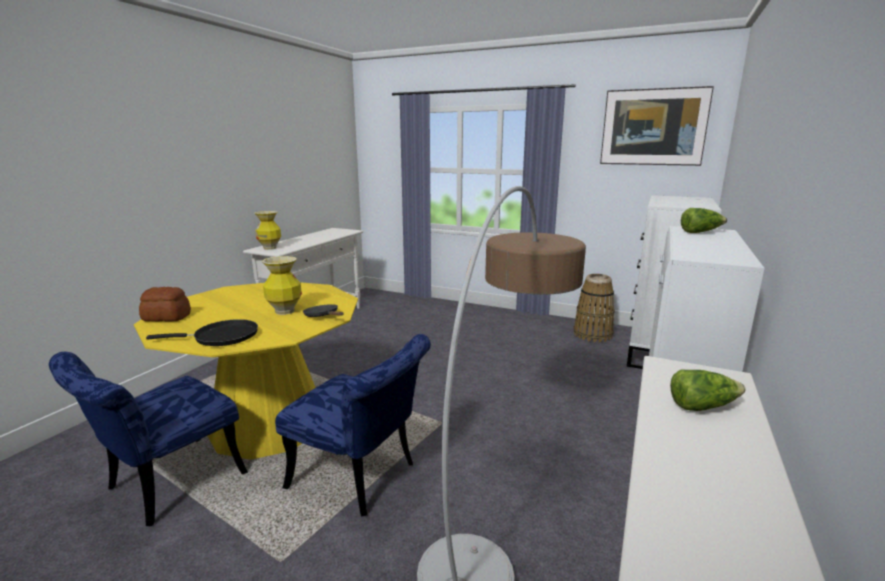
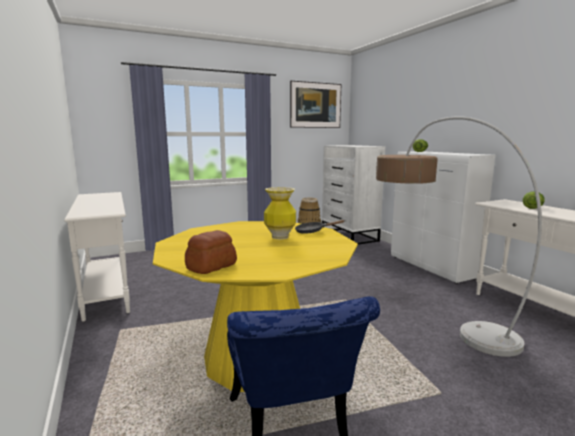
camera: 50 degrees left, 5 degrees down
(221, 337) = (308, 257): black frying pan -> none
(270, 248) = (90, 212): vase -> none
(361, 478) = (376, 341): blue chair -> none

